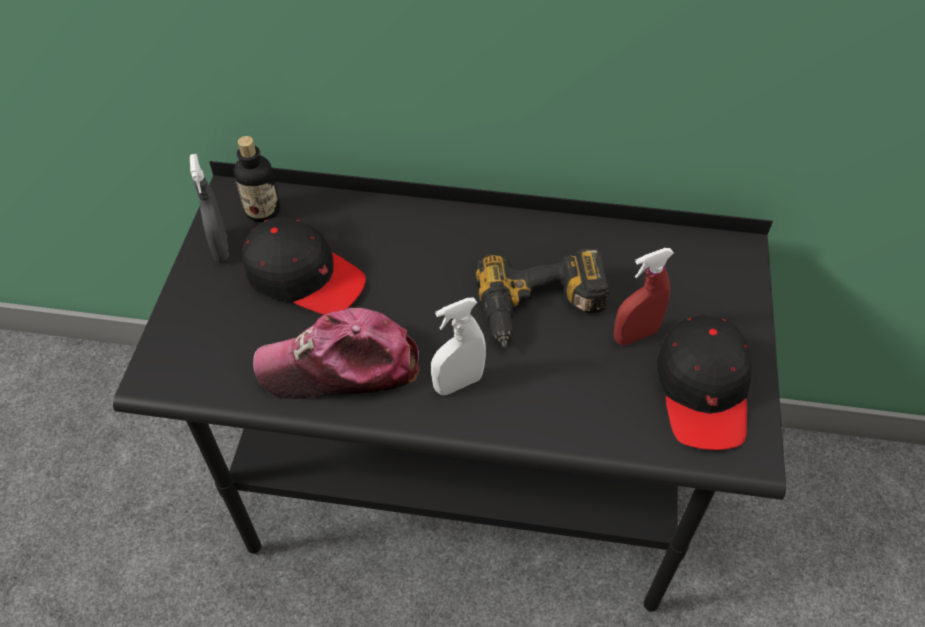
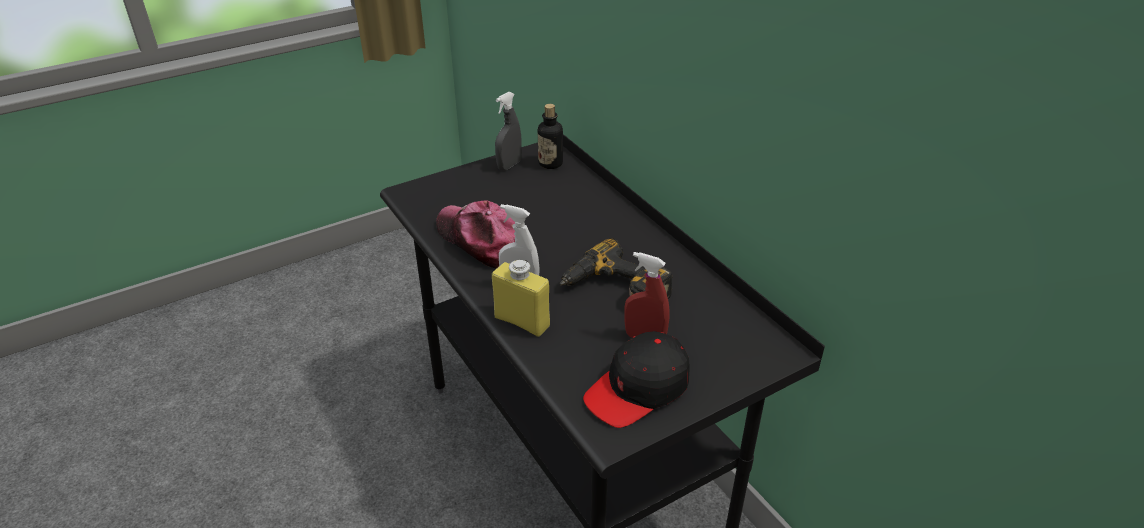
camera: 50 degrees right, 15 degrees down
(304, 276) = (525, 199): black cap -> none
(518, 419) = (522, 321): none -> yellow bottle

